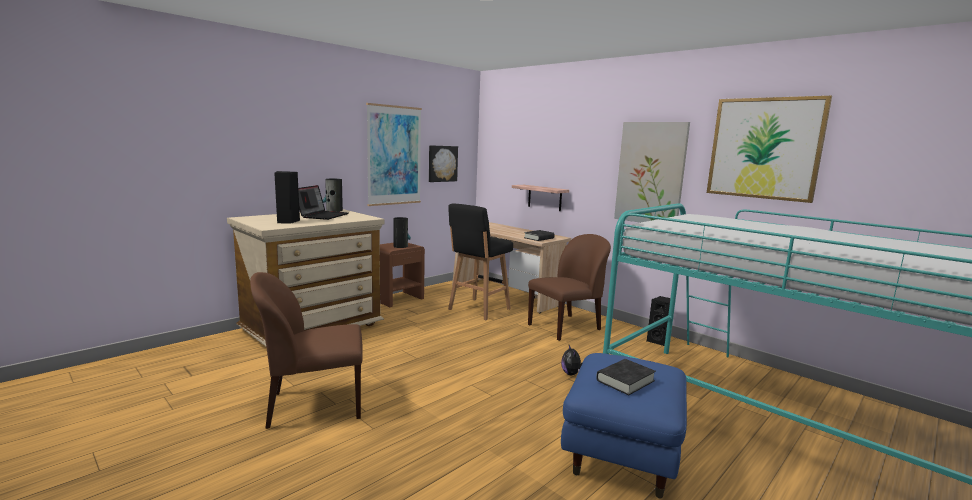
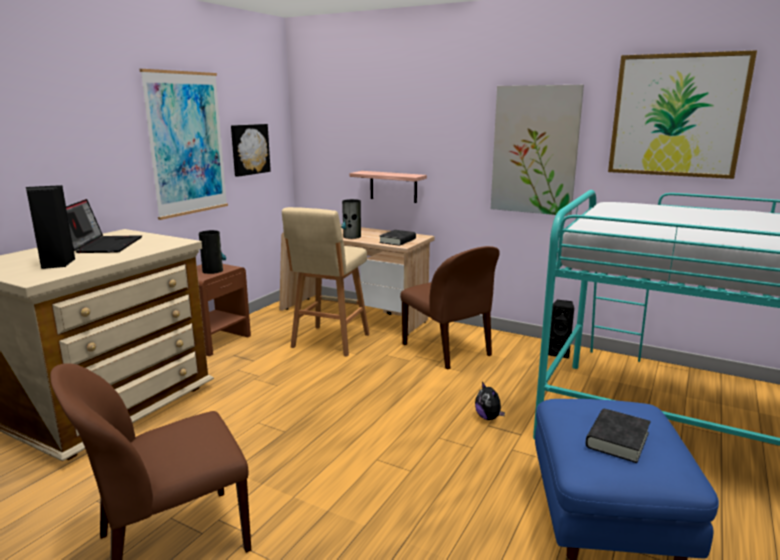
camera: 15 degrees left, 5 degrees up
(334, 210) = (114, 233): vase -> vase (352, 236)
(478, 310) = (329, 342): black stool -> beige stool
(565, 327) = (447, 350): brown chair -> brown chair turned 105 degrees clockwise

